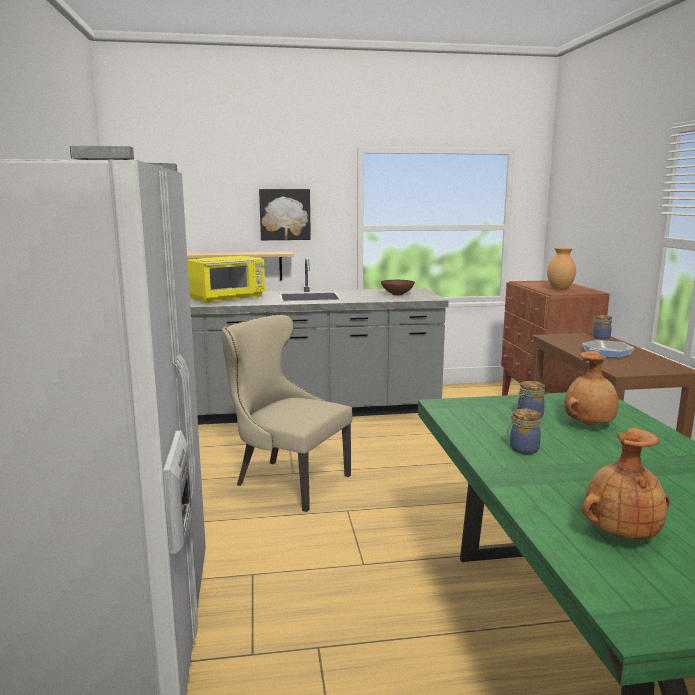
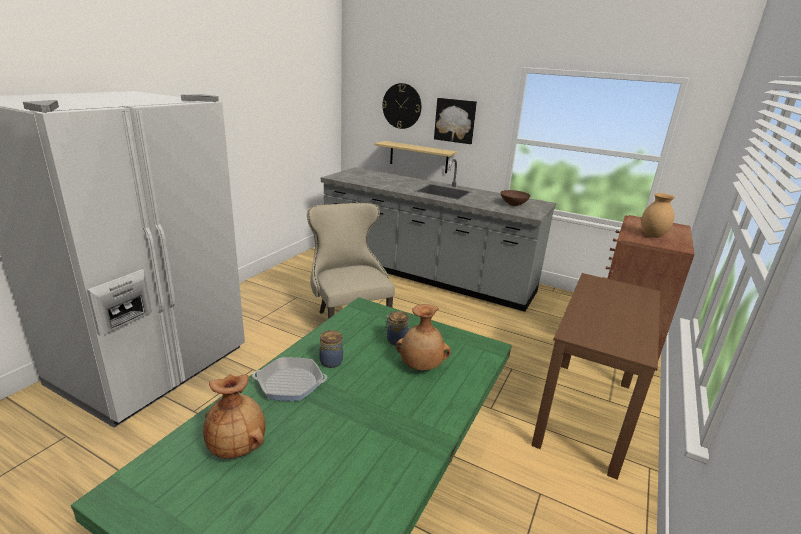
camera: 35 degrees right, 10 degrees up
(207, 204) = (402, 106): none -> wall clock
(228, 298) = (387, 181): yellow microwave -> none
(600, 338) = (642, 296): jar -> none
(607, 353) = (607, 313): frying pan -> frying pan (290, 383)

